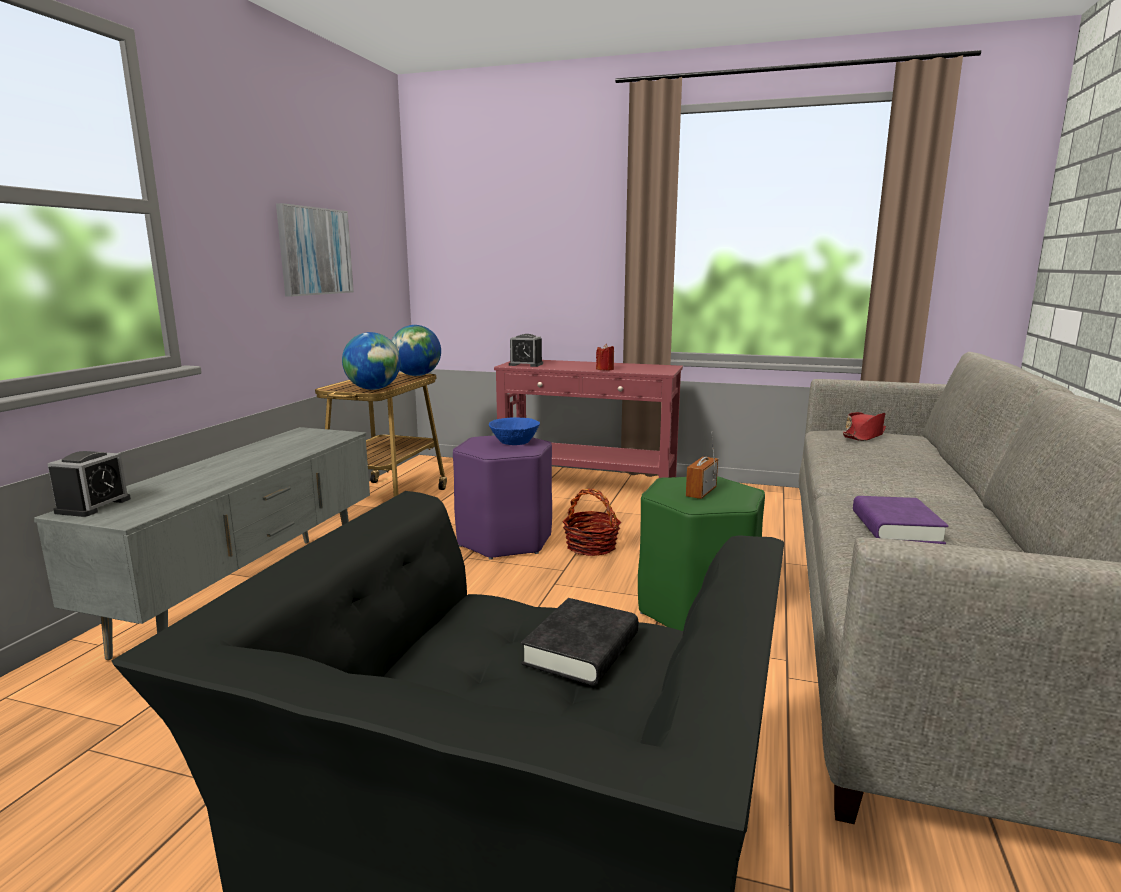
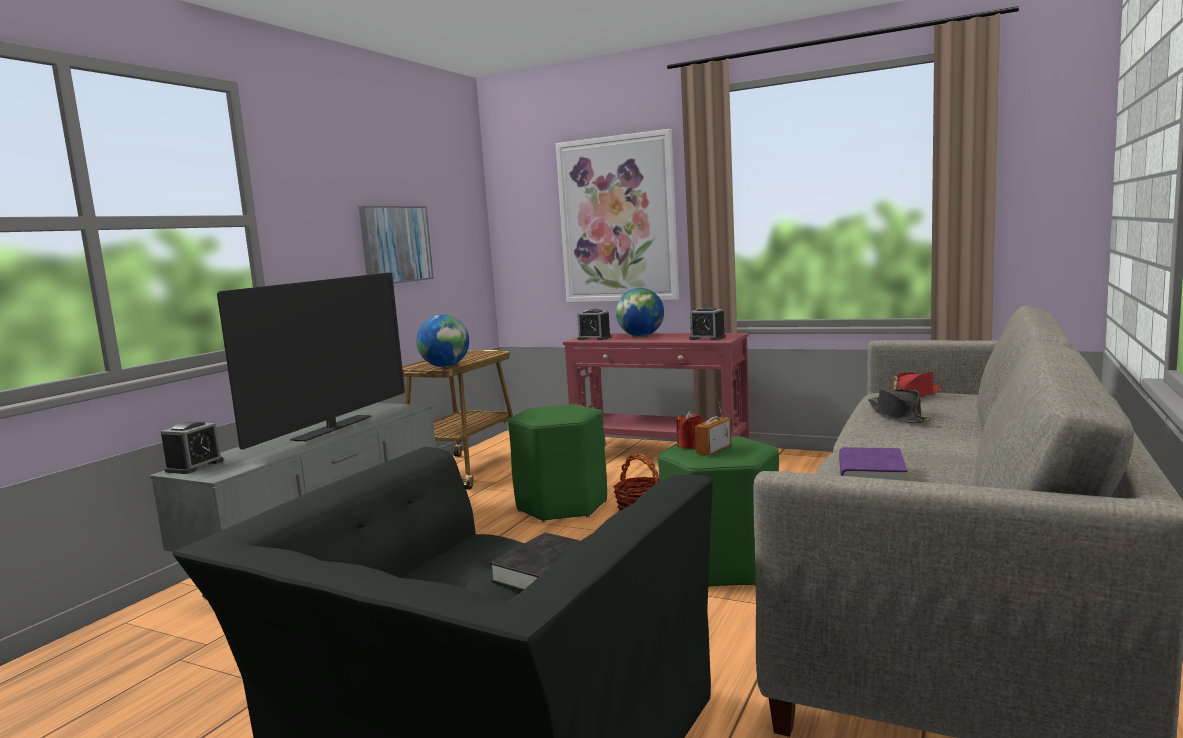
camera: 10 degrees right, 5 degrees down
(258, 458) = (333, 428): none -> television
(417, 375) = (491, 353): globe -> globe (641, 336)
(504, 540) = (561, 506): purple stool -> green stool
(514, 442) = (566, 411): blue bowl -> none
(549, 242) = (617, 220): none -> picture
(605, 369) = (667, 340): red candle -> red candle (690, 446)
(646, 369) = (707, 338): none -> alarm clock
(868, 457) = (898, 416): none -> black hat

